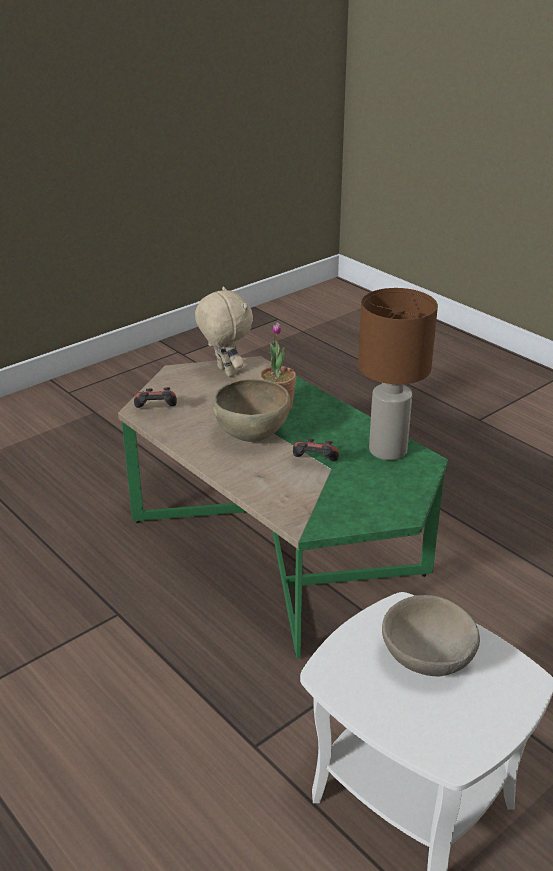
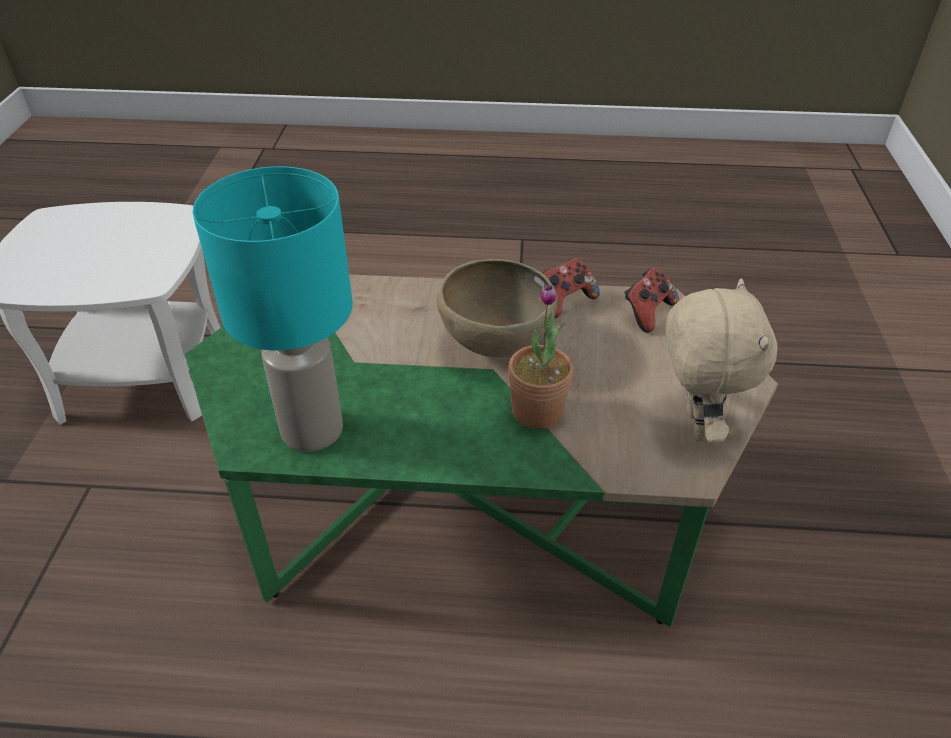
camera: 135 degrees right, 10 degrees up
(225, 371) = (695, 424): beige plush toy -> beige plush toy turned 105 degrees counterclockwise
(314, 463) = (380, 356): game controller -> game controller (565, 301)
(389, 450) = (311, 431): brown table lamp -> turquoise table lamp
(426, 658) = (103, 258): beige bowl -> none

